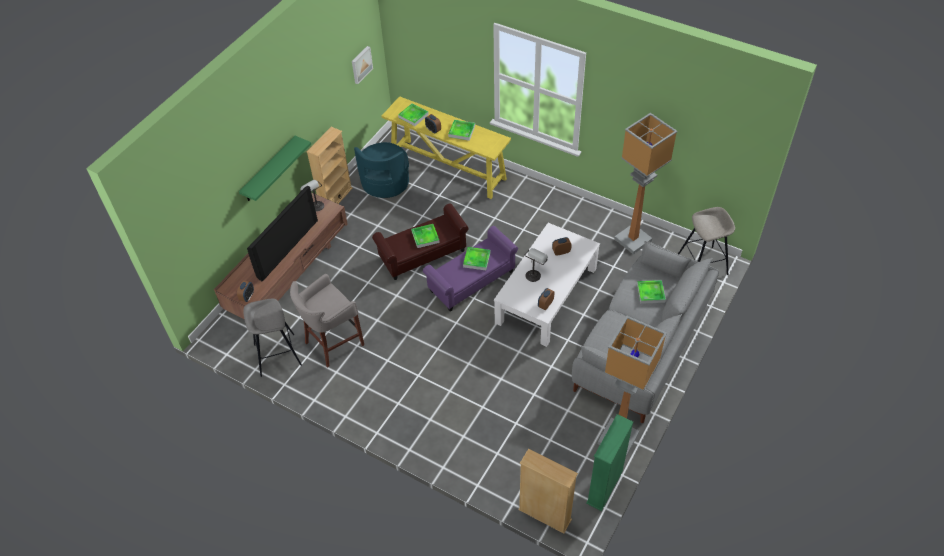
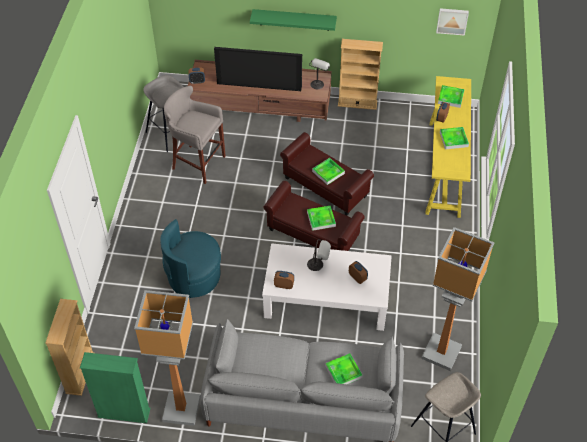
camera: 65 degrees right, 0 degrees up
(385, 183) = (396, 129): turquoise armchair -> turquoise armchair (194, 276)
(471, 281) = (313, 234): purple ottoman -> brown ottoman

